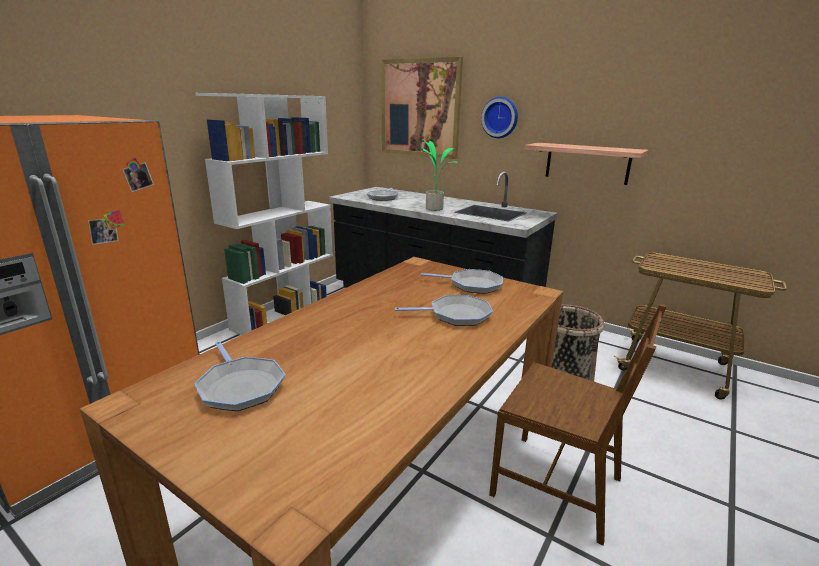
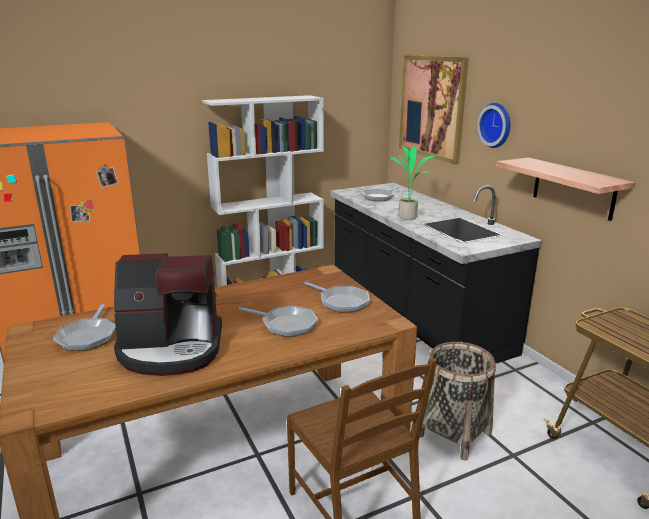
camera: 30 degrees right, 0 degrees up
(374, 369) = (171, 349): none -> coffee machine

